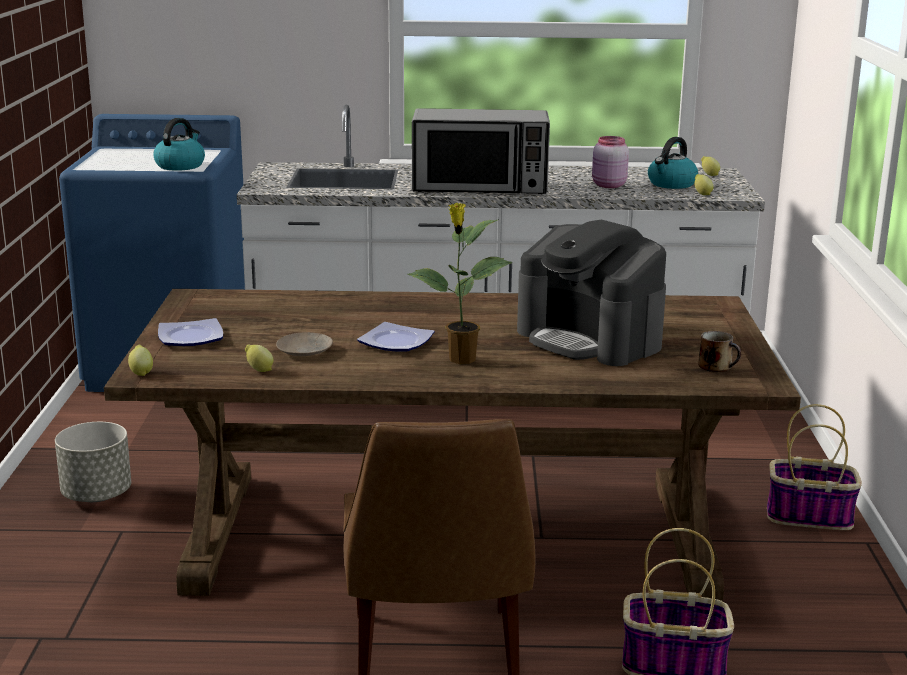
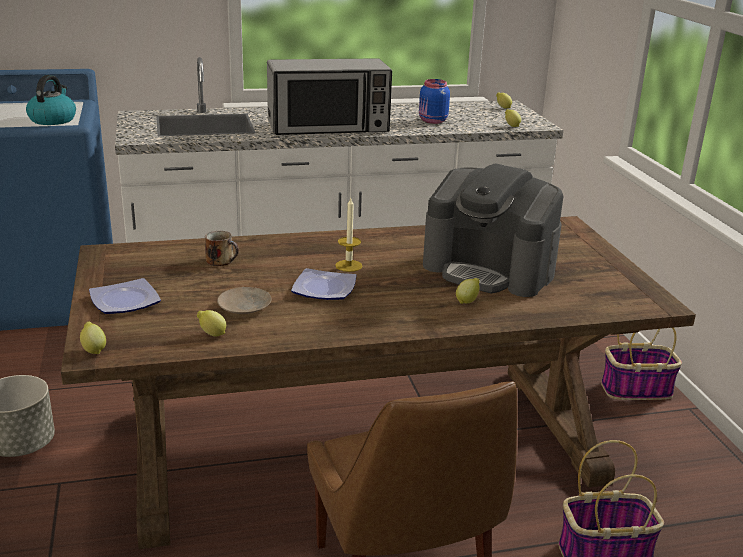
camera: 15 degrees left, 5 degrees up
(436, 324) = (348, 266): none -> candle
(461, 359) = (393, 303): potted plant -> none
(543, 364) = (467, 301): none -> lemon
(608, 185) = (432, 121): pink jar -> blue jar
(671, 184) = (481, 118): kettle -> none
(717, 366) = (610, 289): mug -> mug (221, 260)

